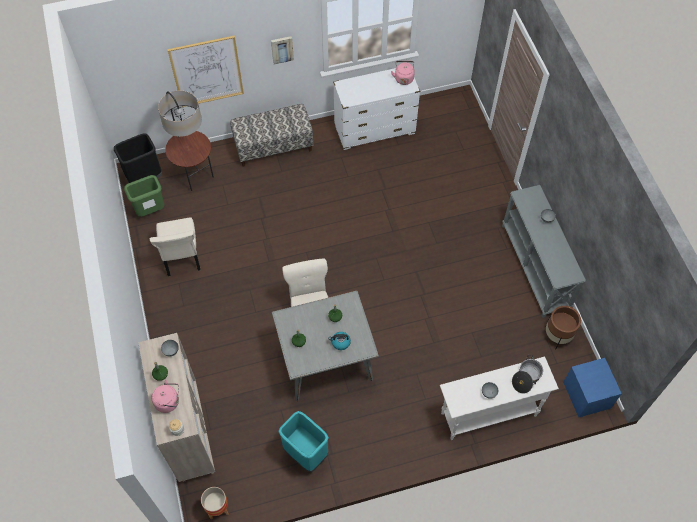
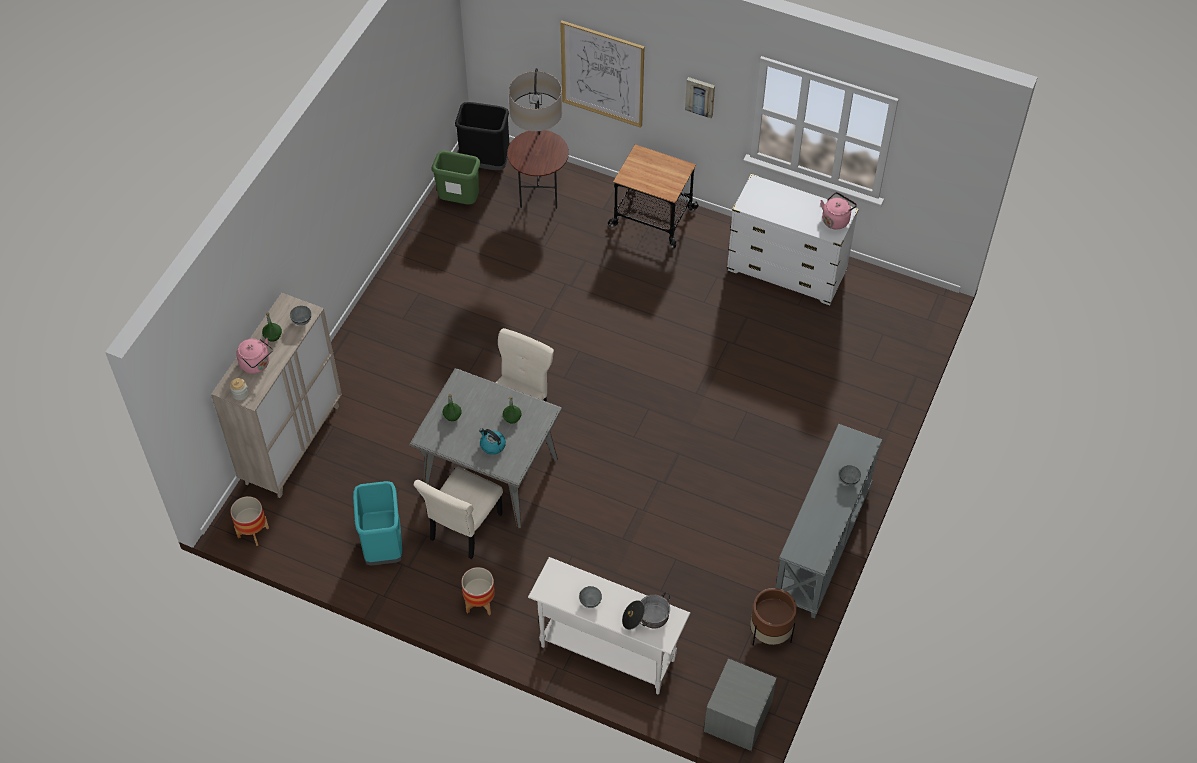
camera: 40 degrees right, 5 degrees down
(181, 258) = (445, 270): beige chair -> beige chair (464, 529)
(273, 146) = (653, 217): bench -> cart
(393, 442) = (479, 603): none -> planter
(586, 395) = (737, 717): blue nightstand -> grey nightstand

